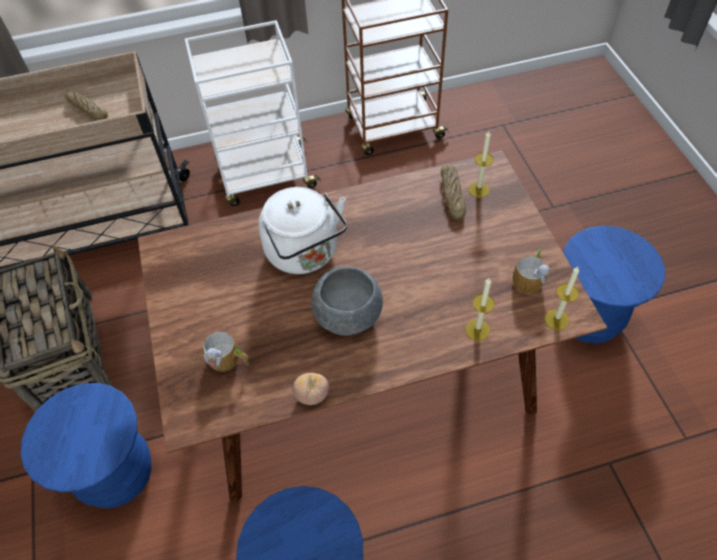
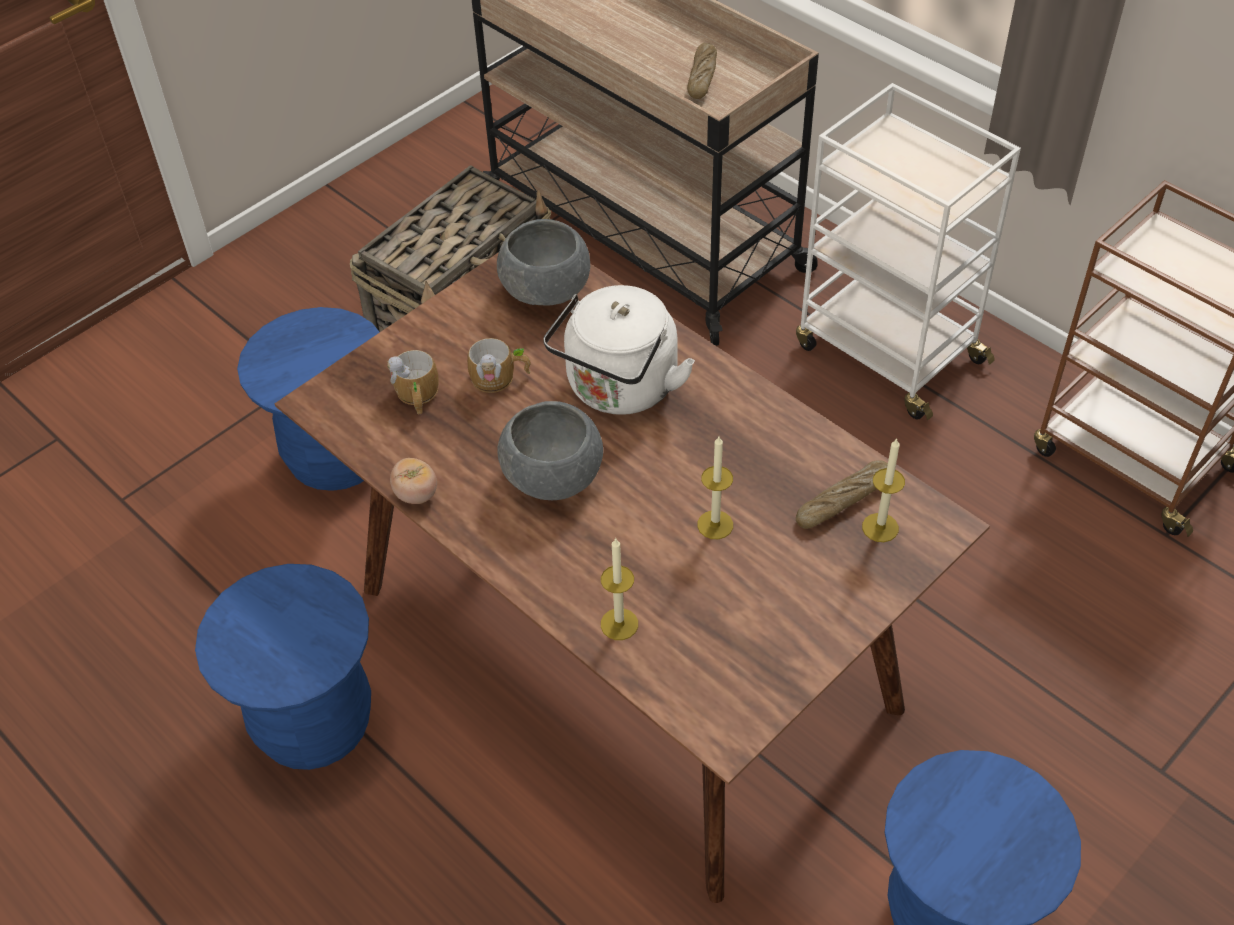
camera: 60 degrees right, 5 degrees down
(196, 254) = (546, 290): none -> grey bowl
(530, 278) = (753, 653): mug -> mug (500, 378)
(556, 319) = (699, 712): candle -> candle (715, 525)

